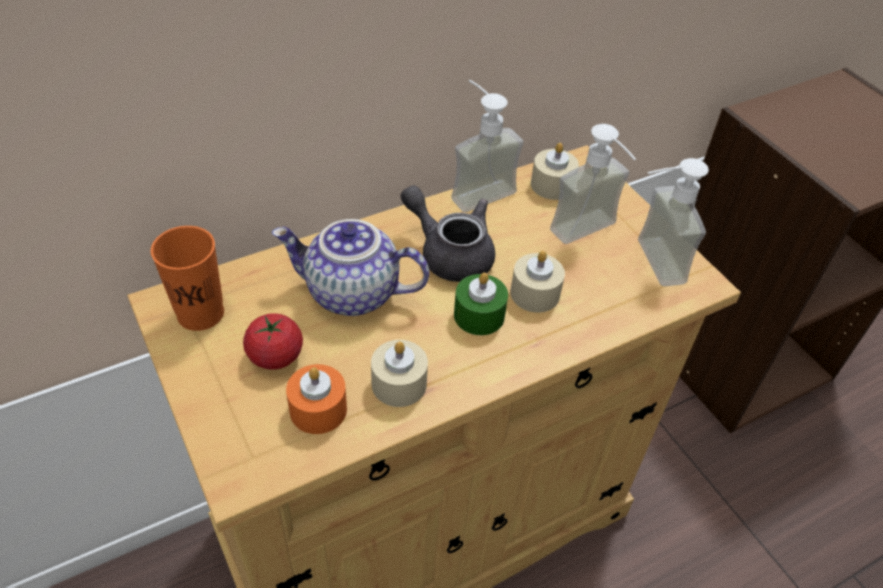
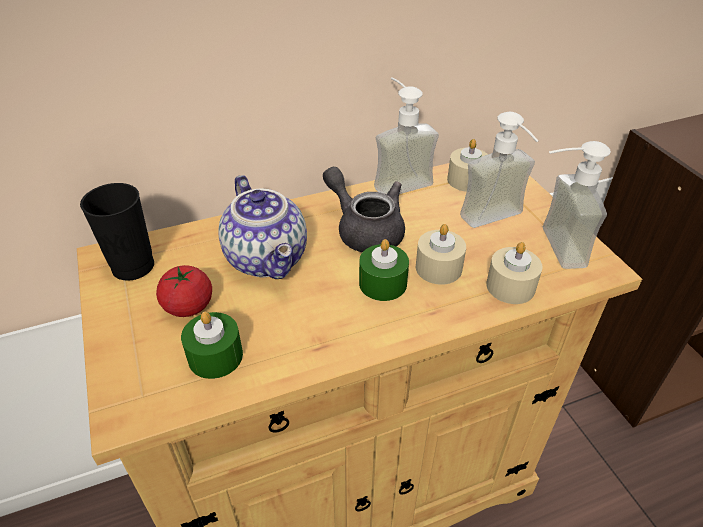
camera: 10 degrees right, 5 degrees down
(200, 313) = (133, 266): orange cup -> black cup
(318, 409) = (215, 356): orange candle -> green candle
(351, 294) = (269, 259): teapot -> teapot turned 135 degrees counterclockwise
(399, 384) = (296, 338): beige candle -> beige candle (510, 286)

